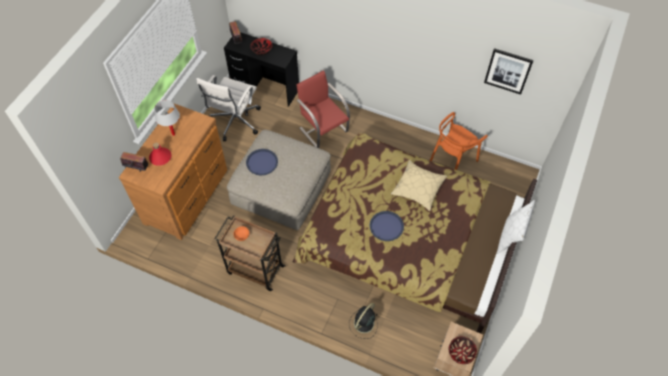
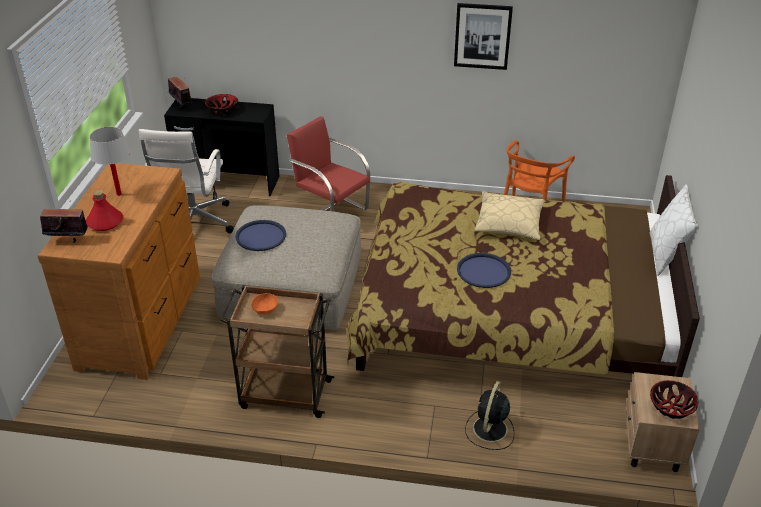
camera: 15 degrees left, 20 degrees down
(508, 71) = (587, 43): picture -> picture (482, 36)

